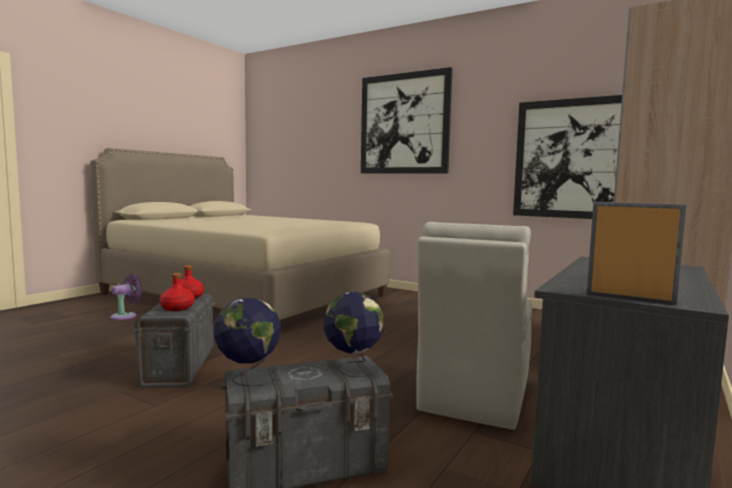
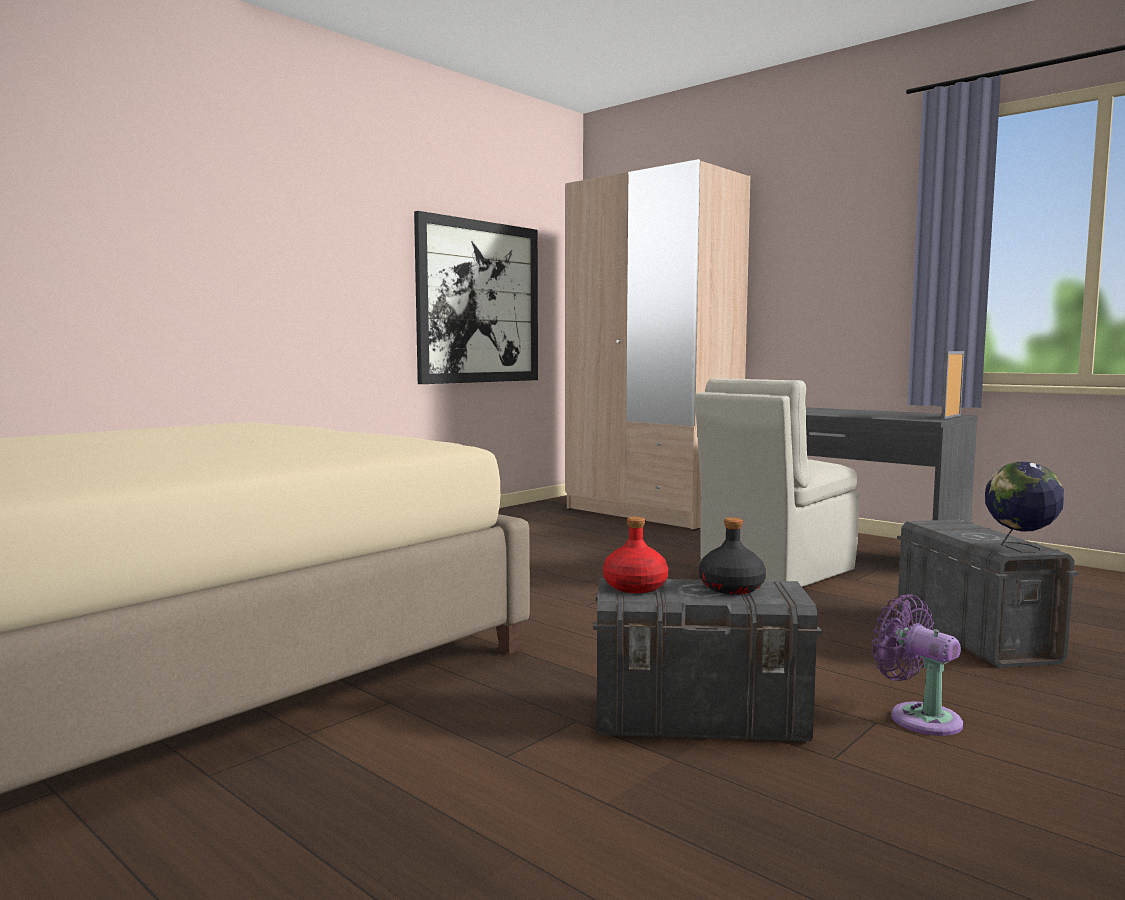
camera: 80 degrees left, 0 degrees up
(126, 316) = (174, 857): purple fan -> purple fan (918, 717)
(177, 308) = (730, 588): red bottle -> black bottle
(352, 367) = (948, 525): globe -> none
(404, 124) = (220, 206): picture -> none
(473, 397) = (774, 572): beige chair -> beige chair turned 105 degrees clockwise

